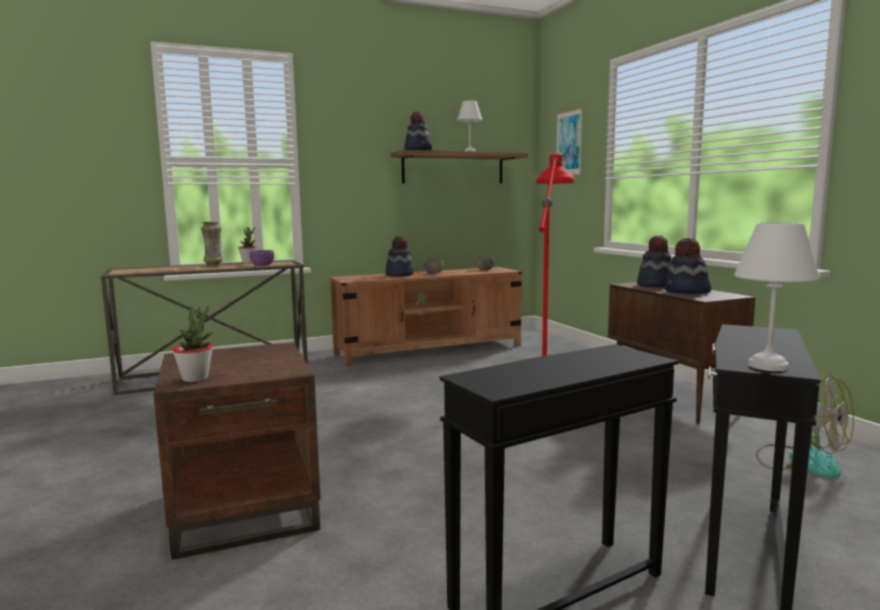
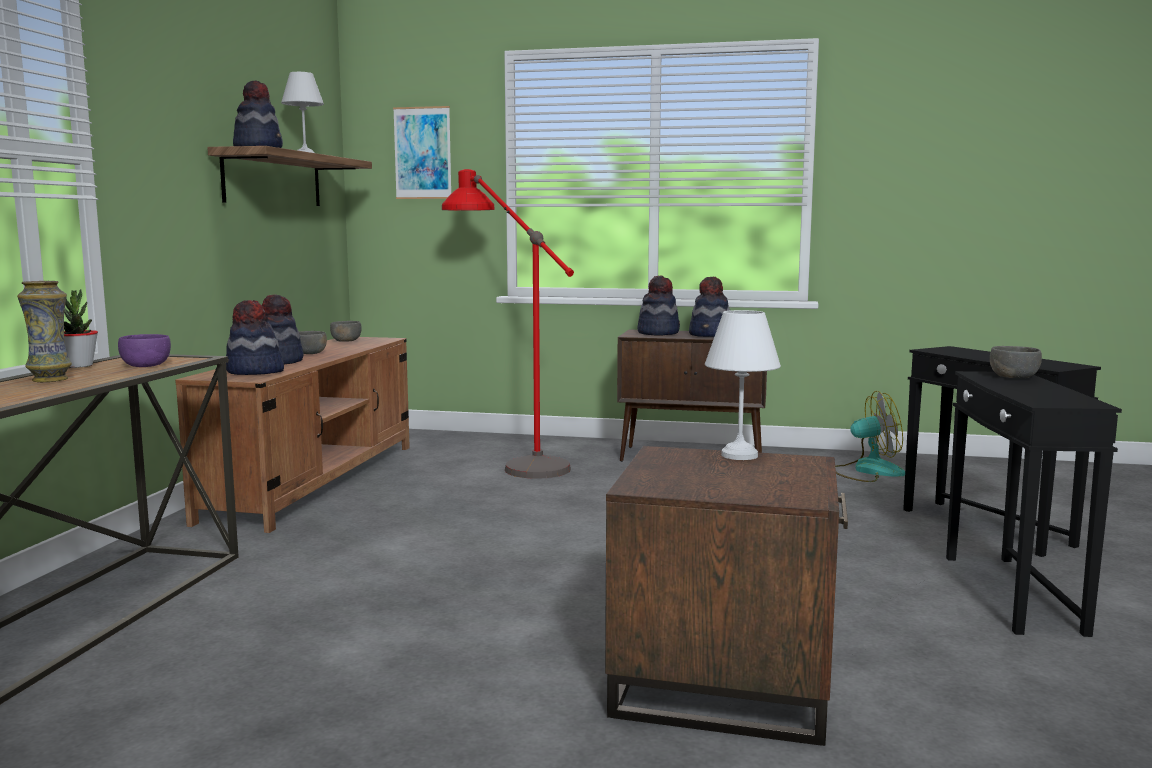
camera: 55 degrees left, 0 degrees up
(195, 378) = (791, 491): potted plant -> none
(365, 278) = (254, 372): none -> hat
(622, 359) = (1014, 377): none -> grey bowl
(766, 366) = (1060, 365): white table lamp -> white table lamp (738, 456)

